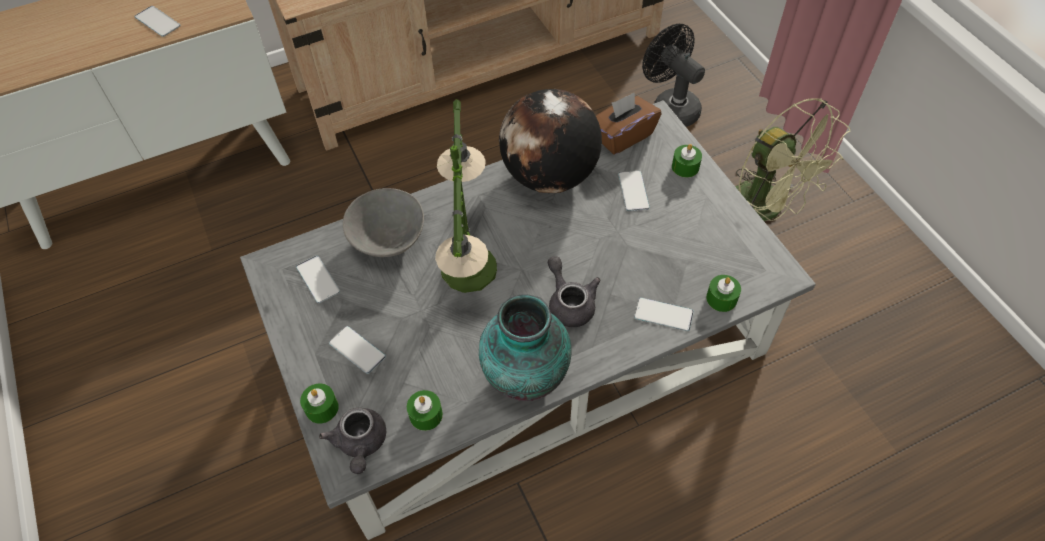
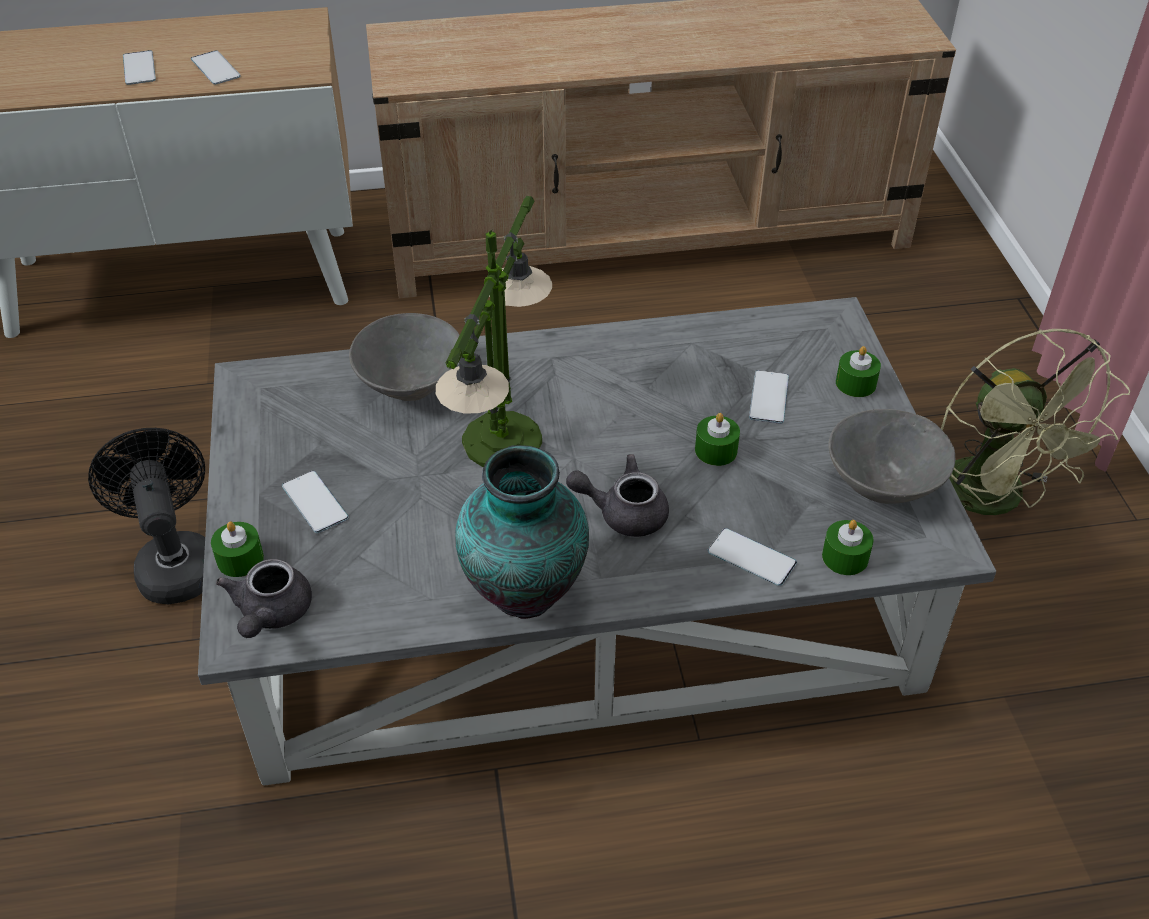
camera: 15 degrees right, 10 degrees down
(318, 279) = (300, 409): phone -> phone (139, 68)
(426, 415) = (371, 601): green candle -> green candle (716, 450)
(549, 176) = (657, 355): globe -> none
(569, 303) = (623, 513): grey teapot -> grey teapot turned 75 degrees counterclockwise
(622, 136) = (780, 328): brown tissue box -> none
(670, 107) = (894, 341): black fan -> black fan (175, 562)
(728, 239) = (884, 486): none -> grey bowl

